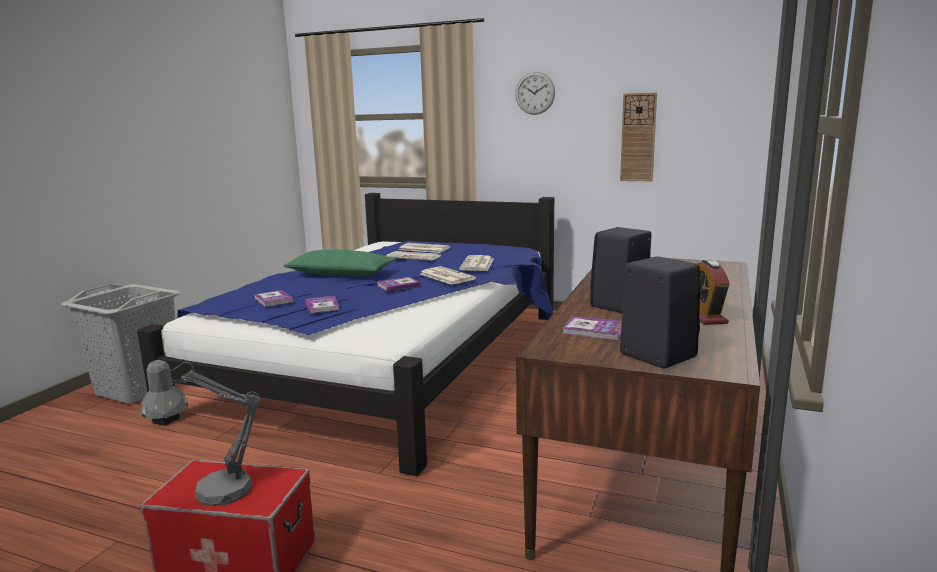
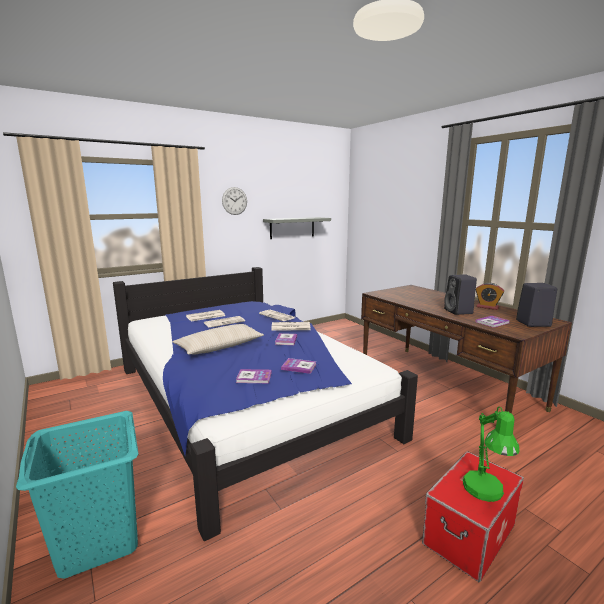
camera: 55 degrees left, 0 degrees up
(138, 389) = (98, 539): grey laundry basket -> turquoise laundry basket
(210, 494) = (485, 494): grey table lamp -> green table lamp
(340, 274) = (220, 347): green pillow -> beige pillow
(638, 137) = (292, 228): wall clock -> grey shelf

